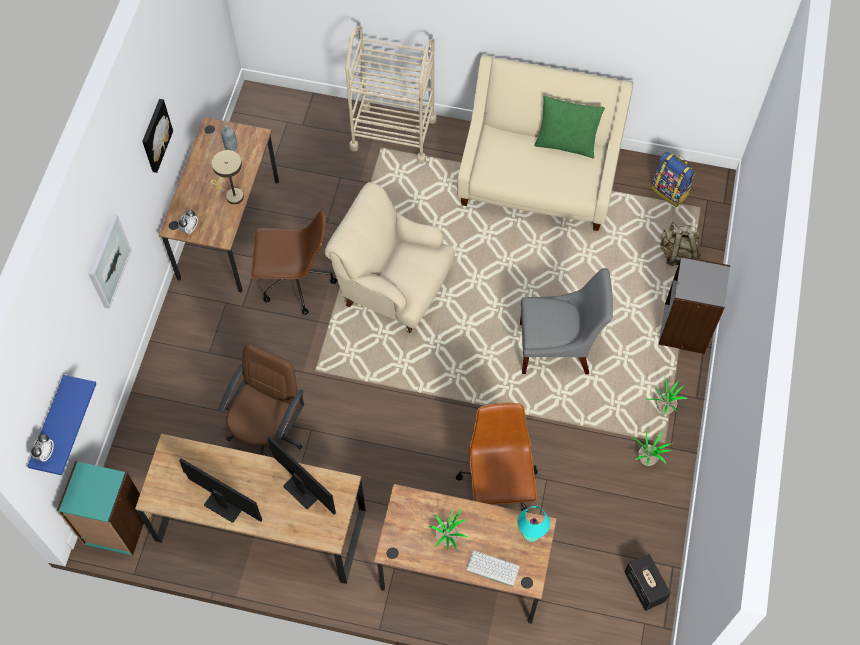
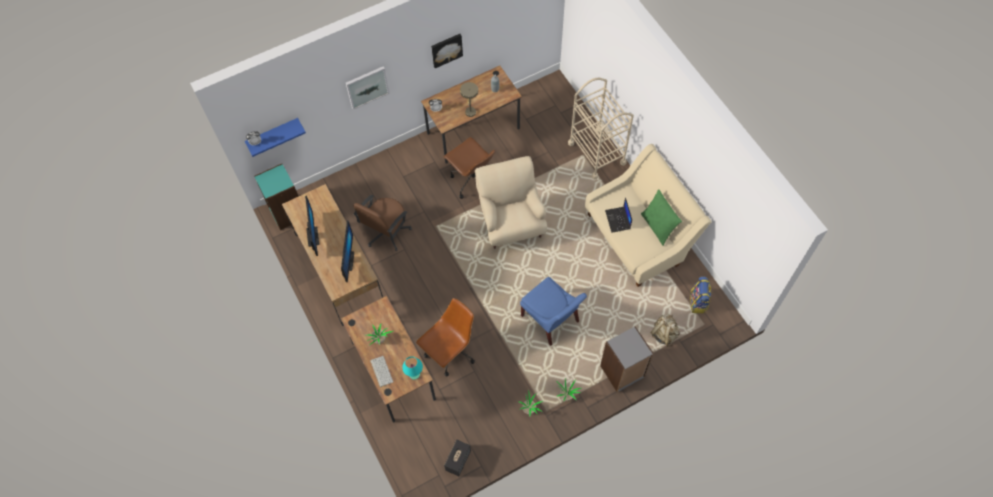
camera: 50 degrees right, 0 degrees up
(267, 431) = (386, 232): brown office chair -> brown office chair turned 135 degrees clockwise
(520, 173) = (618, 220): none -> laptop
(558, 348) = (551, 321): grey chair -> blue chair

